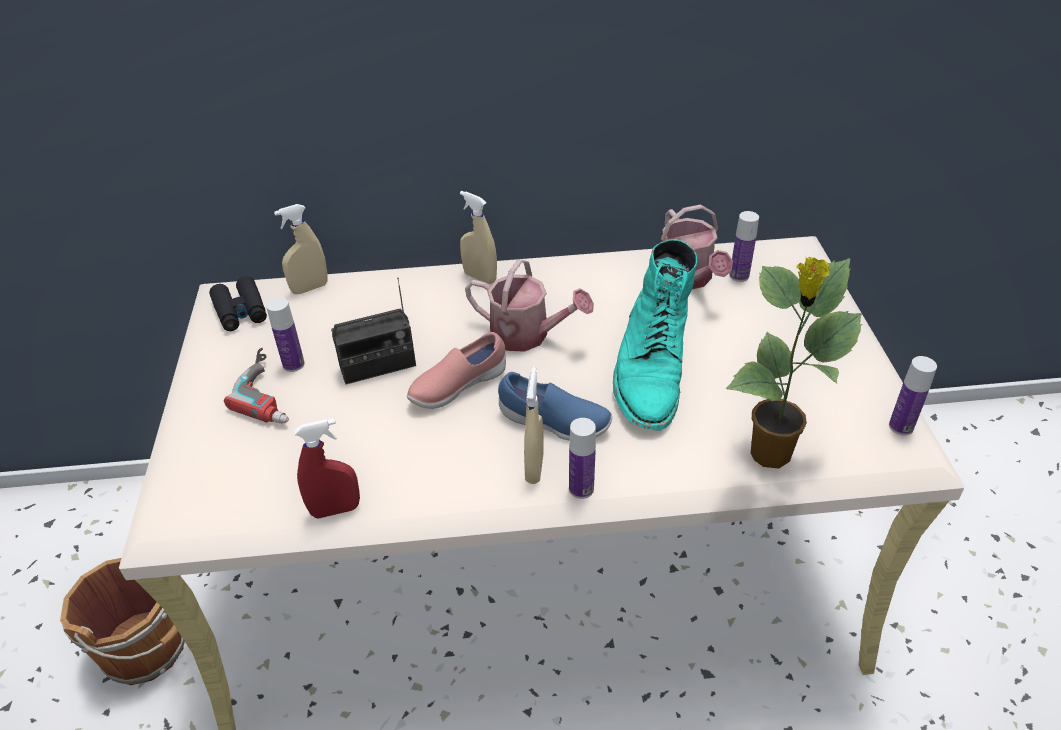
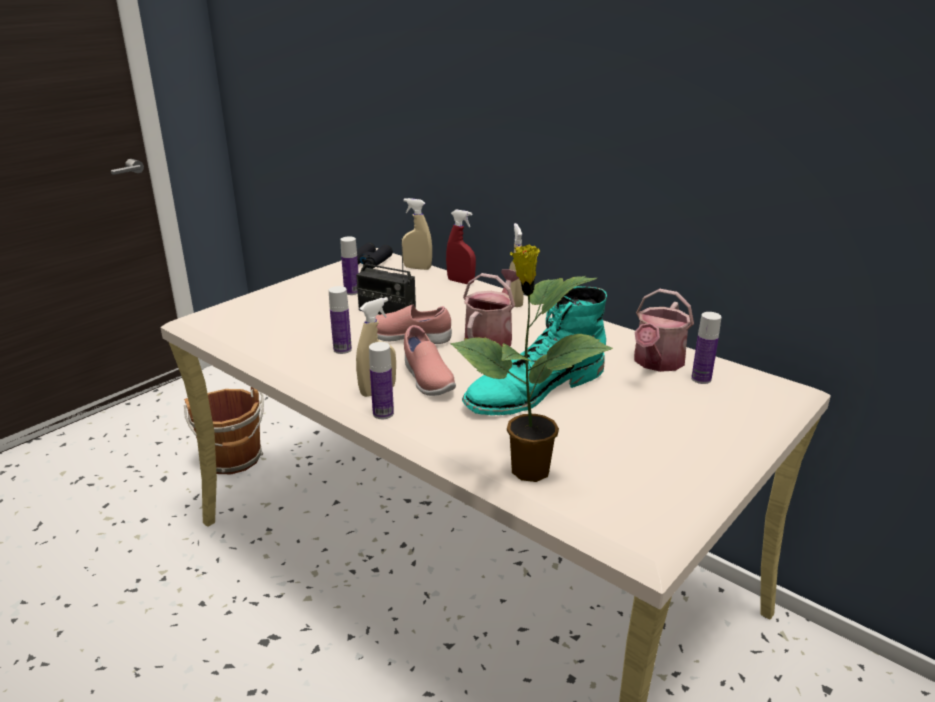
camera: 45 degrees right, 15 degrees down
(273, 391) = (324, 297): power drill -> none
(335, 510) = (261, 351): red spray bottle -> red spray bottle (461, 281)
(527, 335) = (491, 337): watering can -> watering can turned 135 degrees counterclockwise
(554, 423) = (427, 380): blue shoe -> pink shoe
(901, 426) = (666, 520): bottle -> bottle (342, 349)

